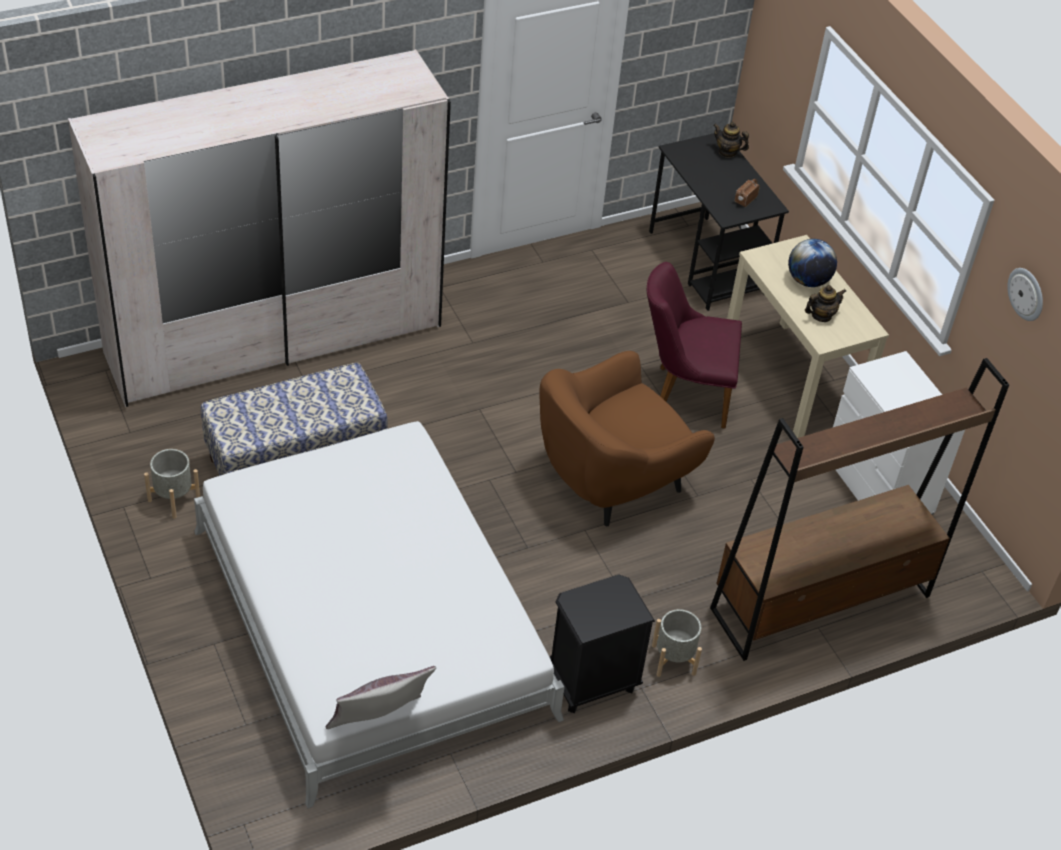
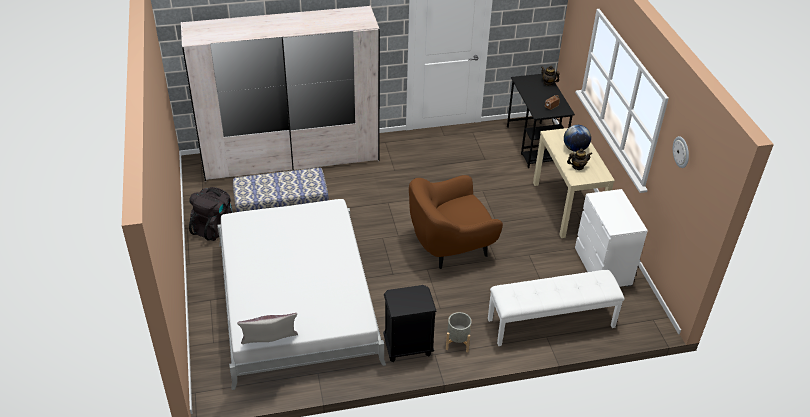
camera: 15 degrees right, 5 degrees down
(174, 499) = (214, 227): grey planter -> black backpack
(683, 393) = (502, 207): purple chair -> none
(819, 602) = (551, 323): brown bookcase -> white bench

